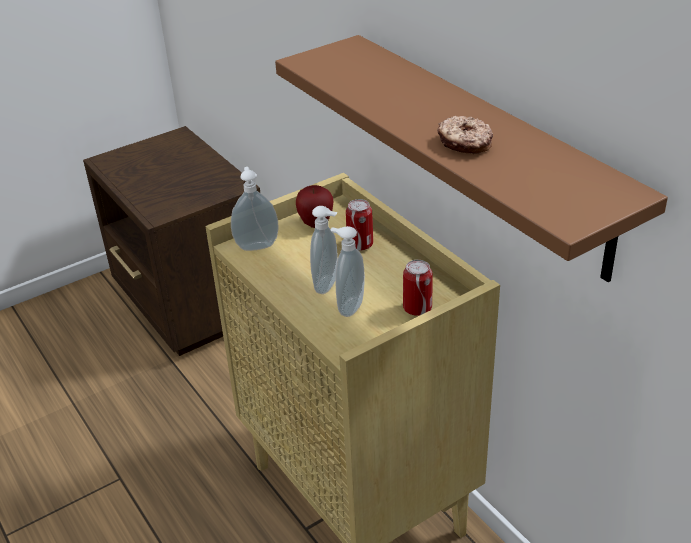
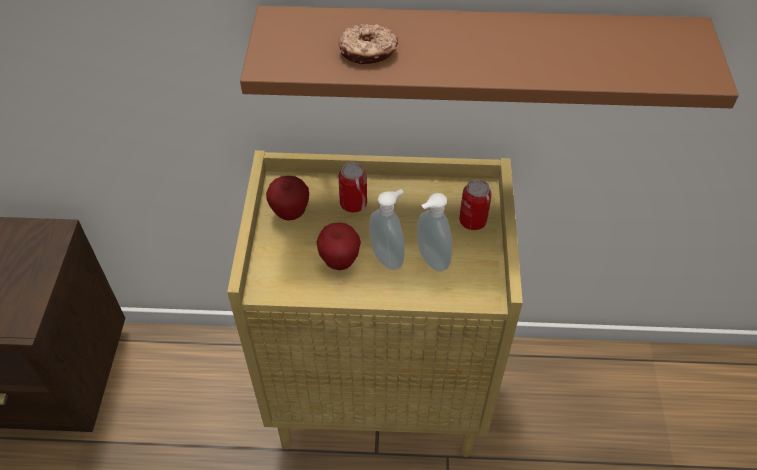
camera: 55 degrees left, 15 degrees up
(257, 245) = (277, 271): soap dispenser -> none
(297, 266) = (339, 261): none -> apple
(464, 143) = (542, 60): donut -> donut (368, 52)

